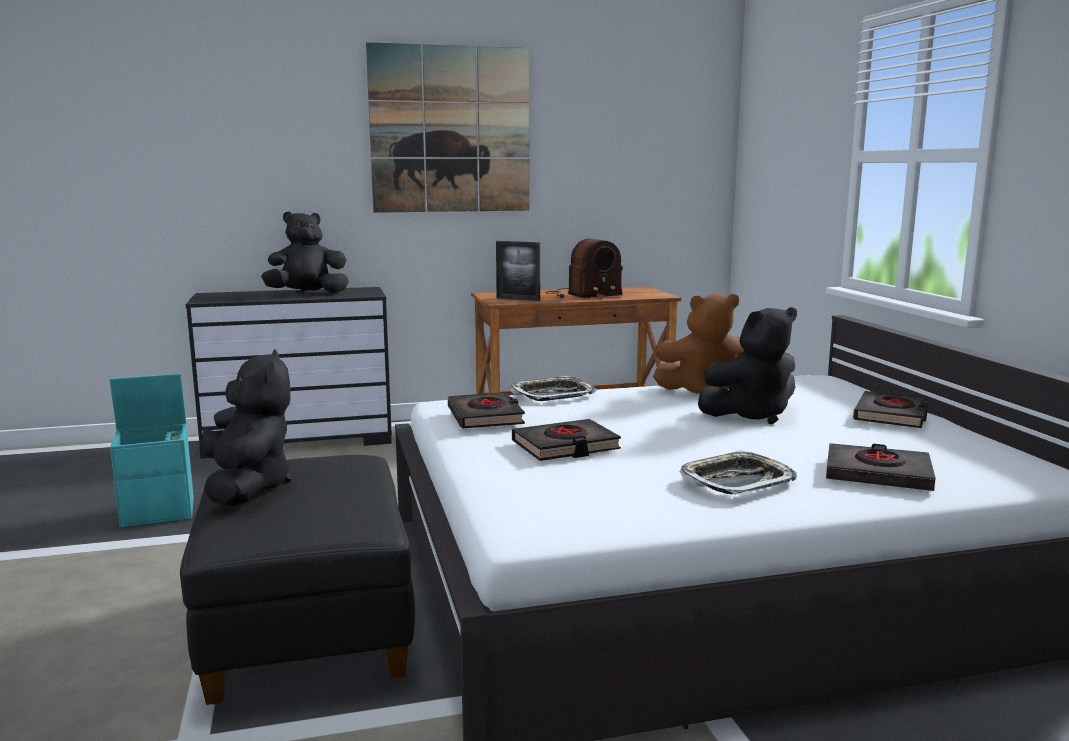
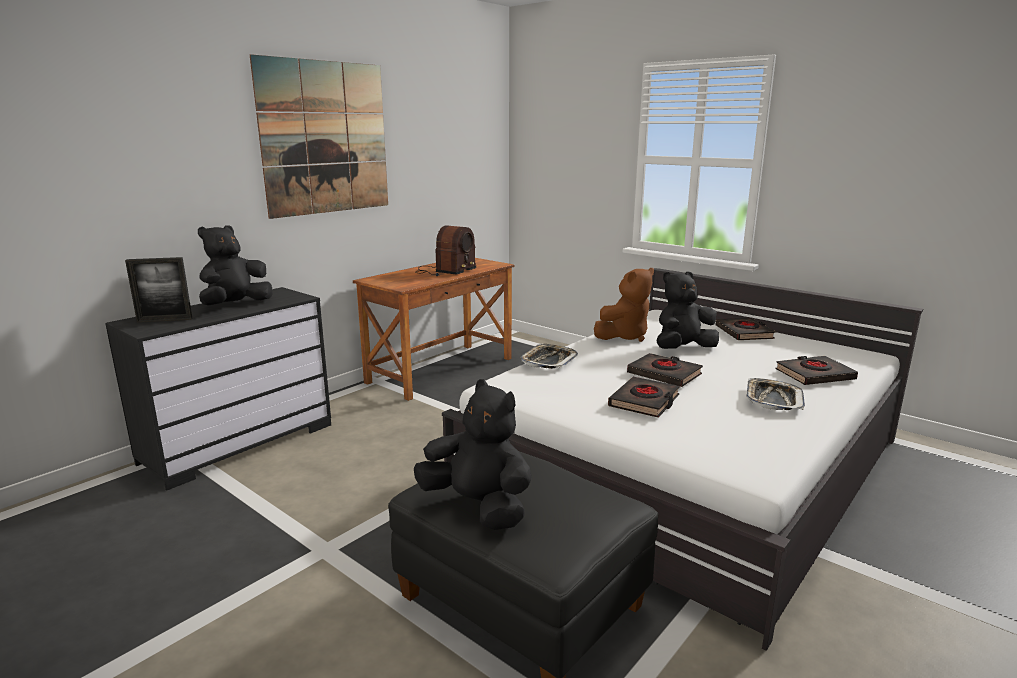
camera: 35 degrees left, 5 degrees up
(160, 511) = (216, 557): turquoise storage box -> none
(485, 417) = (551, 391): black book -> black book (664, 374)
(518, 299) = (409, 282): picture frame -> picture frame (165, 320)
(751, 415) = (683, 349): black plush toy -> black plush toy turned 150 degrees counterclockwise

